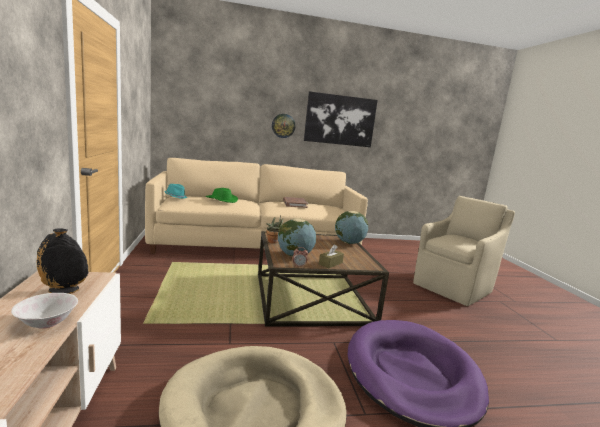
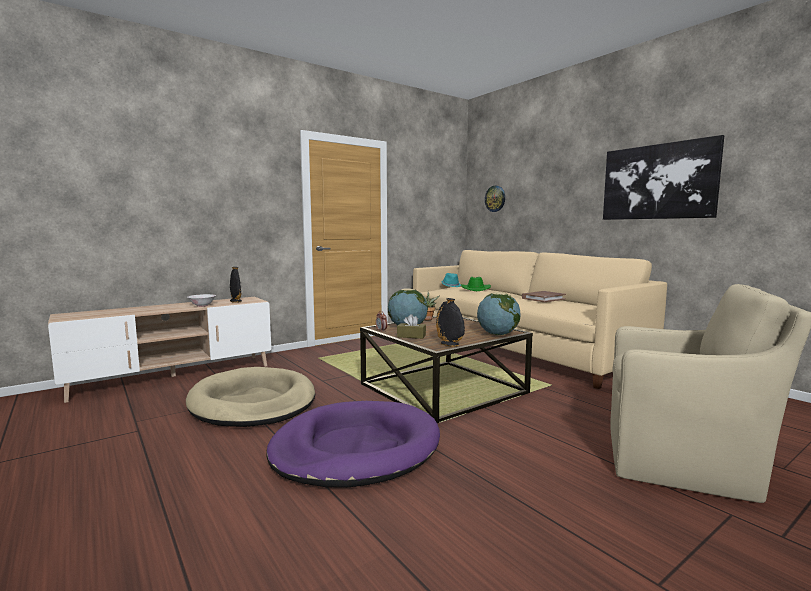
camera: 65 degrees right, 5 degrees down
(283, 125) = (579, 203): wall clock -> wall clock (495, 198)
(368, 262) = (449, 344): none -> black vase

